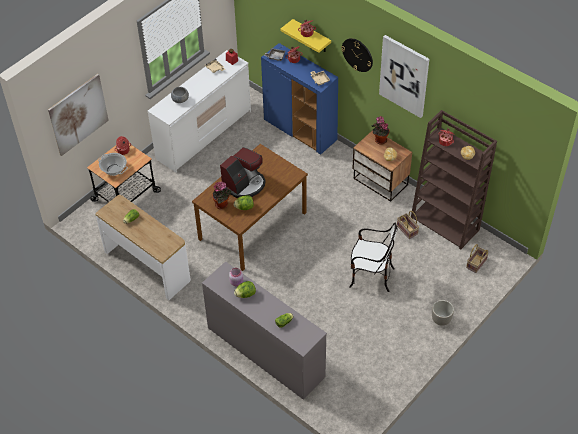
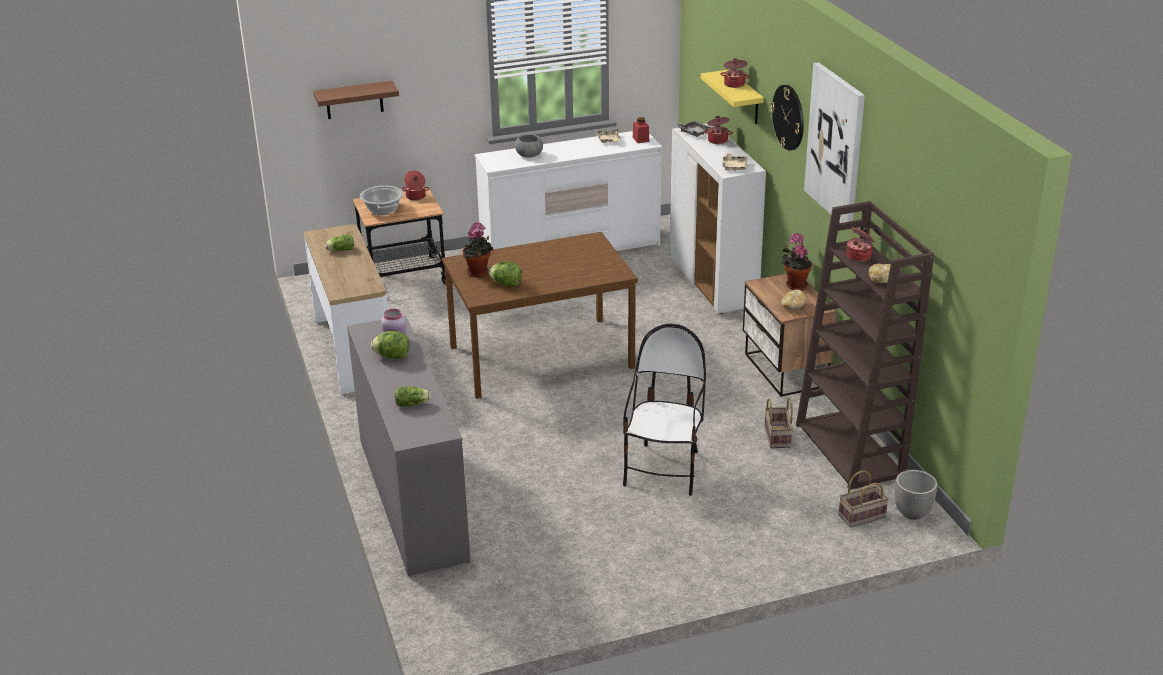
camera: 30 degrees right, 20 degrees down
(78, 114) = (354, 100): picture -> brown shelf
(244, 184) = (532, 263): coffee machine -> none
(300, 130) = (713, 283): blue cabinet -> white cabinet
(371, 276) = (664, 470): chair -> chair turned 120 degrees counterclockwise
(441, 320) = (731, 565): planter -> planter (912, 513)

